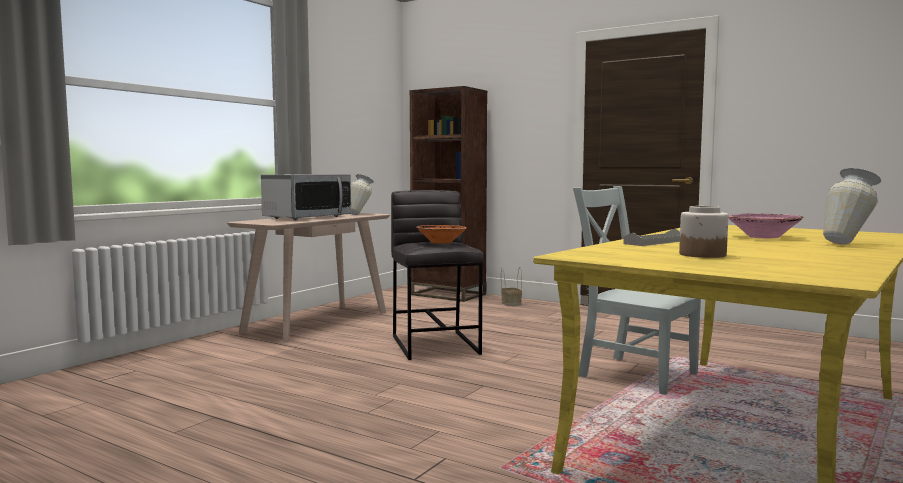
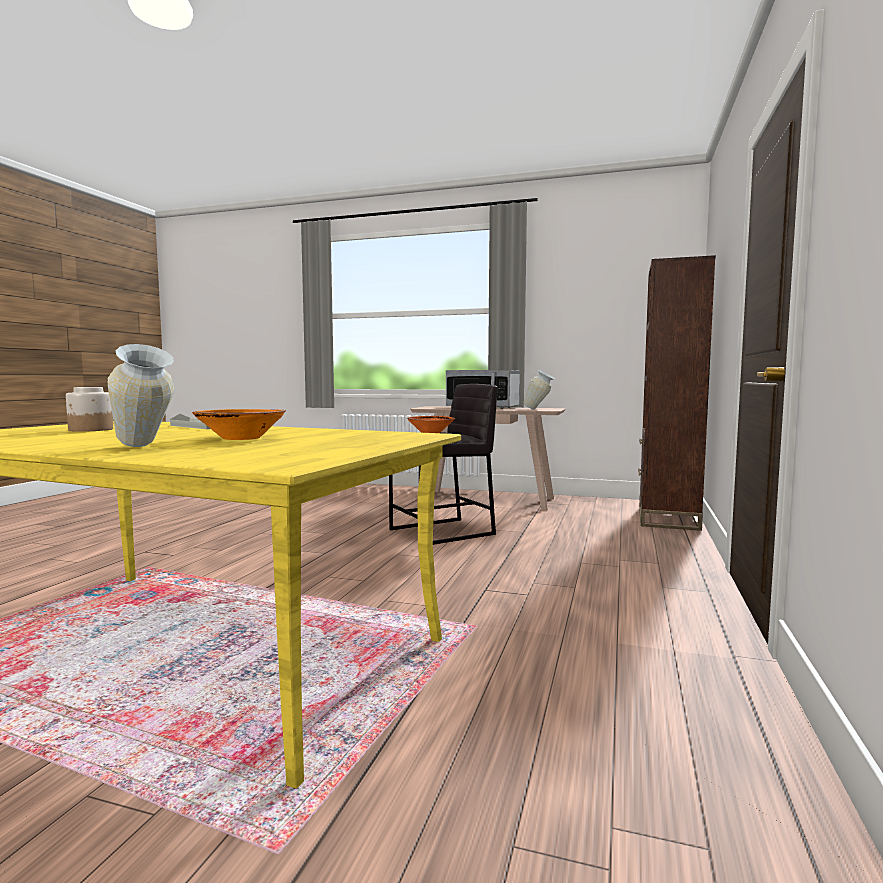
camera: 75 degrees right, 0 degrees up
(510, 304) = (665, 542): basket -> none
(633, 373) = (380, 602): grey chair -> none
(763, 237) = (241, 438): pink bowl -> orange bowl

